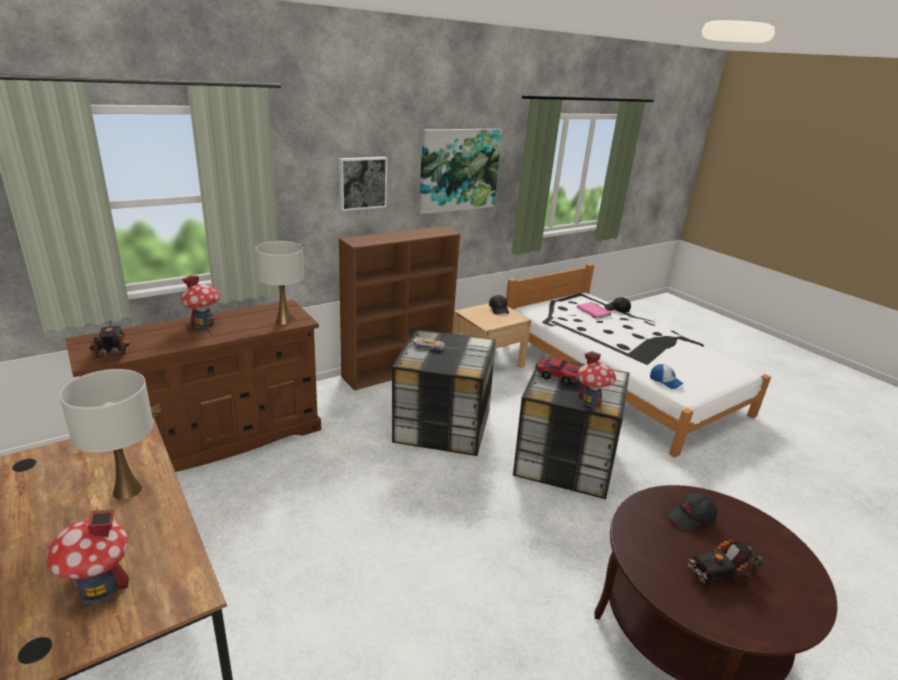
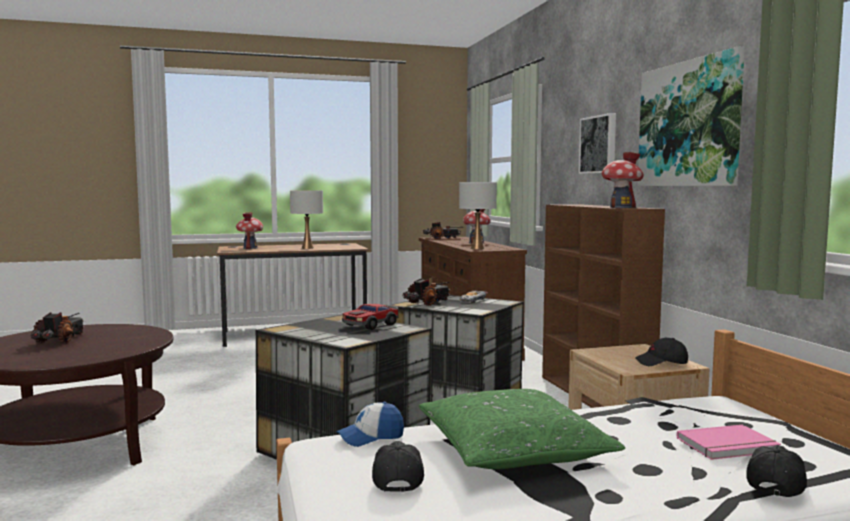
camera: 110 degrees right, 20 degrees down
(460, 362) = (428, 303): none -> toy truck
(590, 401) = (302, 326): toy house -> toy house (621, 207)
(639, 349) = (512, 449): none -> green pillow
(691, 518) = (113, 344): black cap -> black cap (397, 478)

